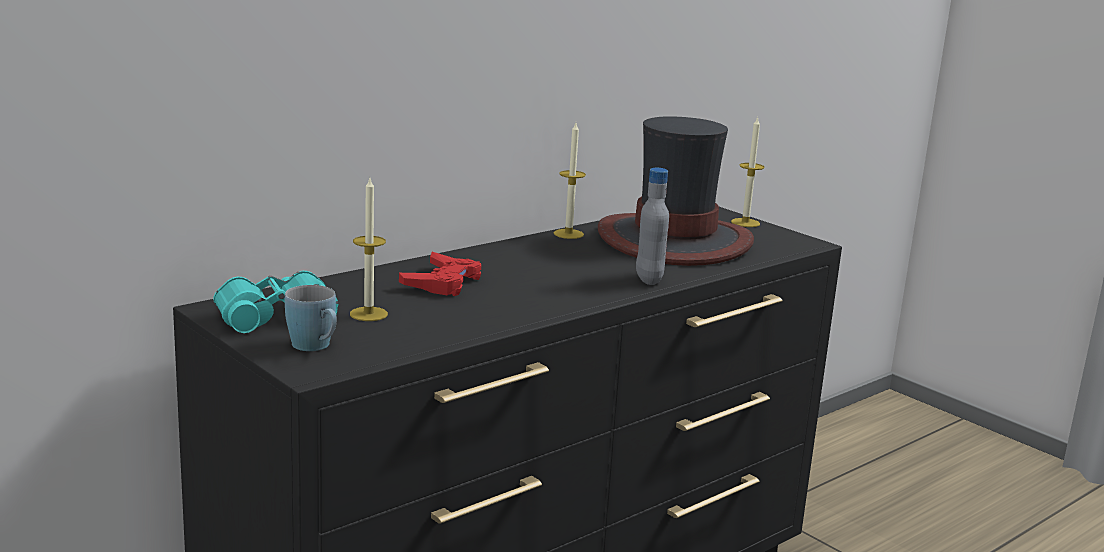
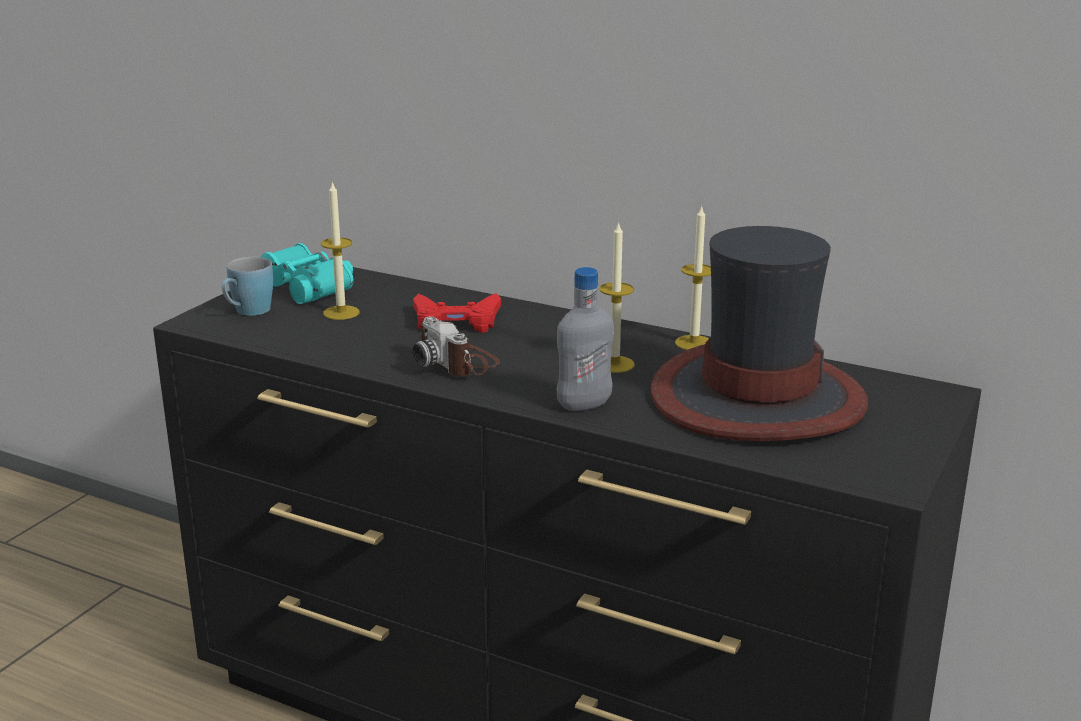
camera: 70 degrees right, 5 degrees up
(534, 297) = (457, 362): none -> camera
(745, 223) = (917, 429): candle -> candle (614, 364)

